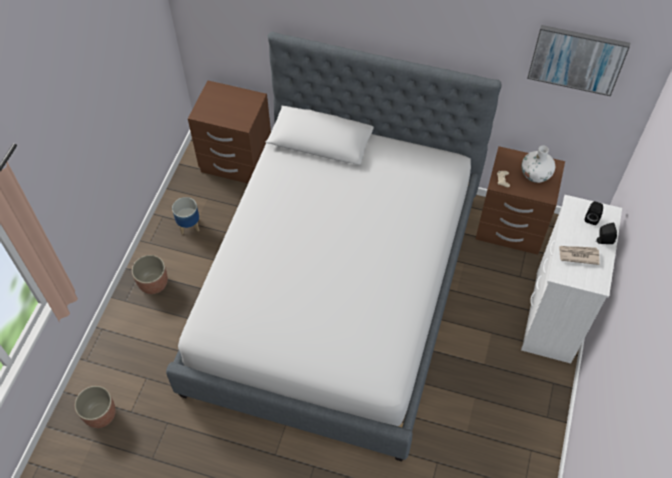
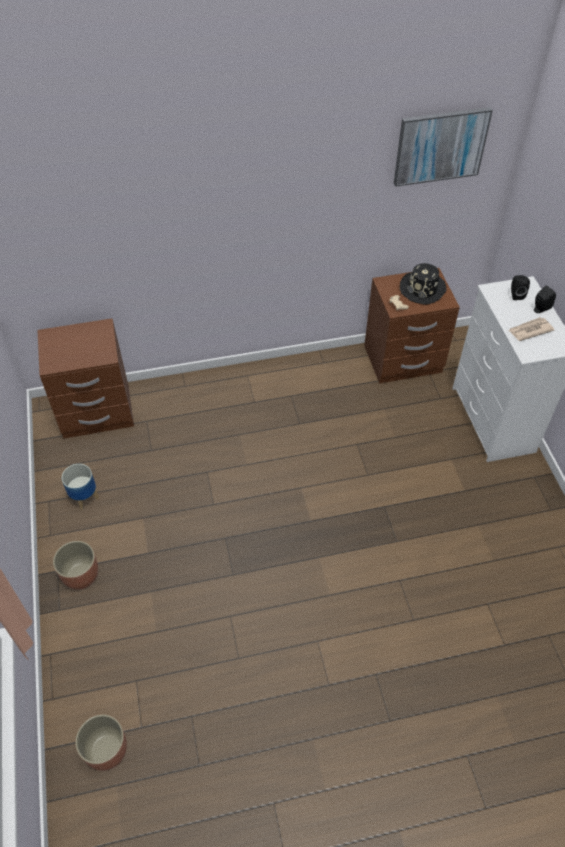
camera: 30 degrees left, 5 degrees down
(336, 291) = (282, 490): bed -> none
(535, 175) = (423, 289): white vase -> black hat

